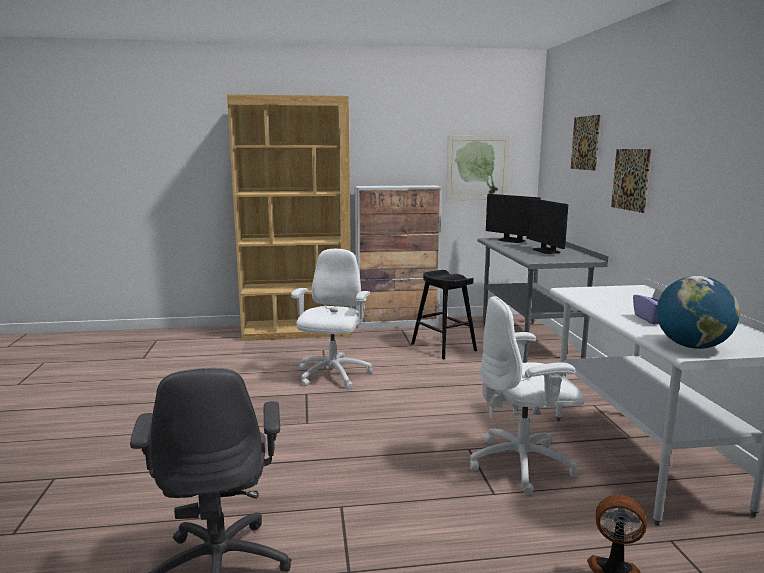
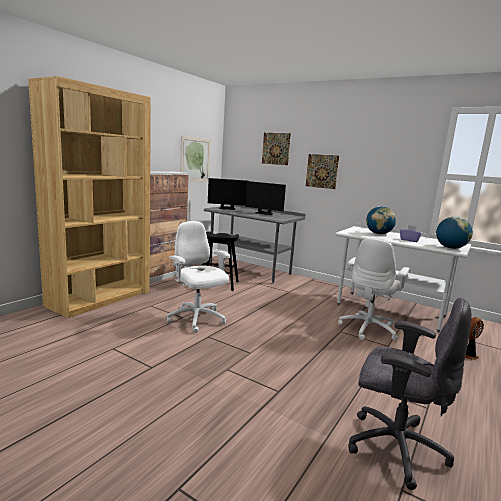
camera: 50 degrees left, 0 degrees up
(632, 301) = (378, 234): none -> globe

